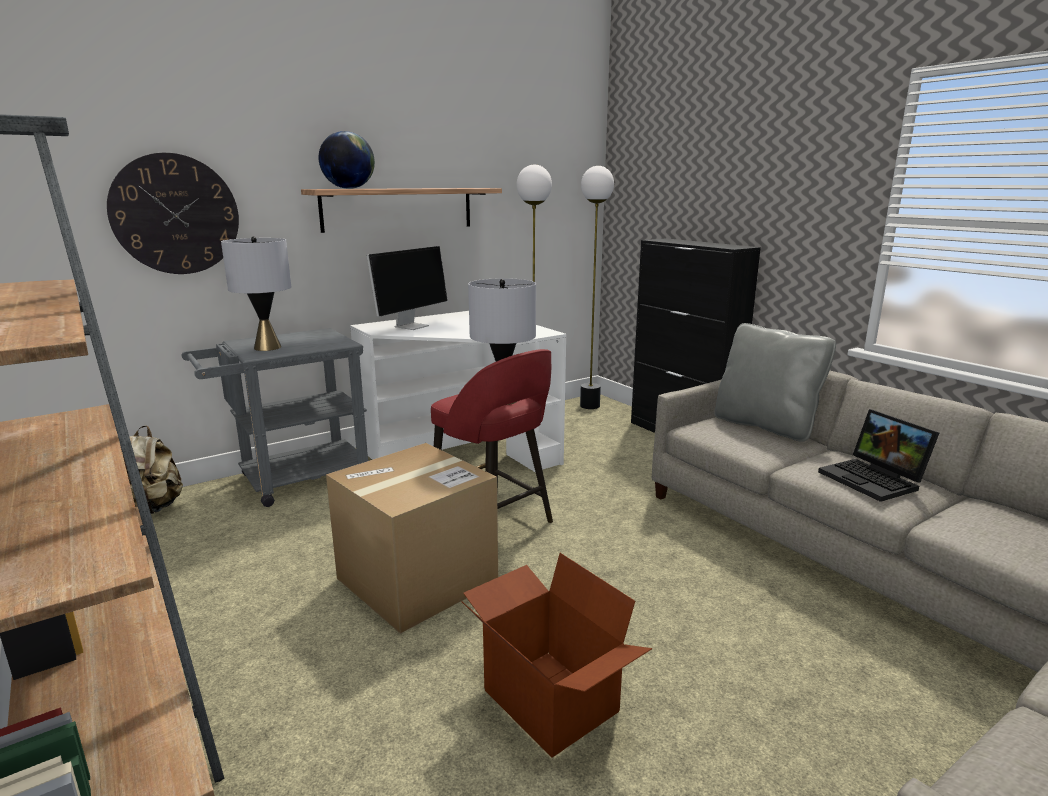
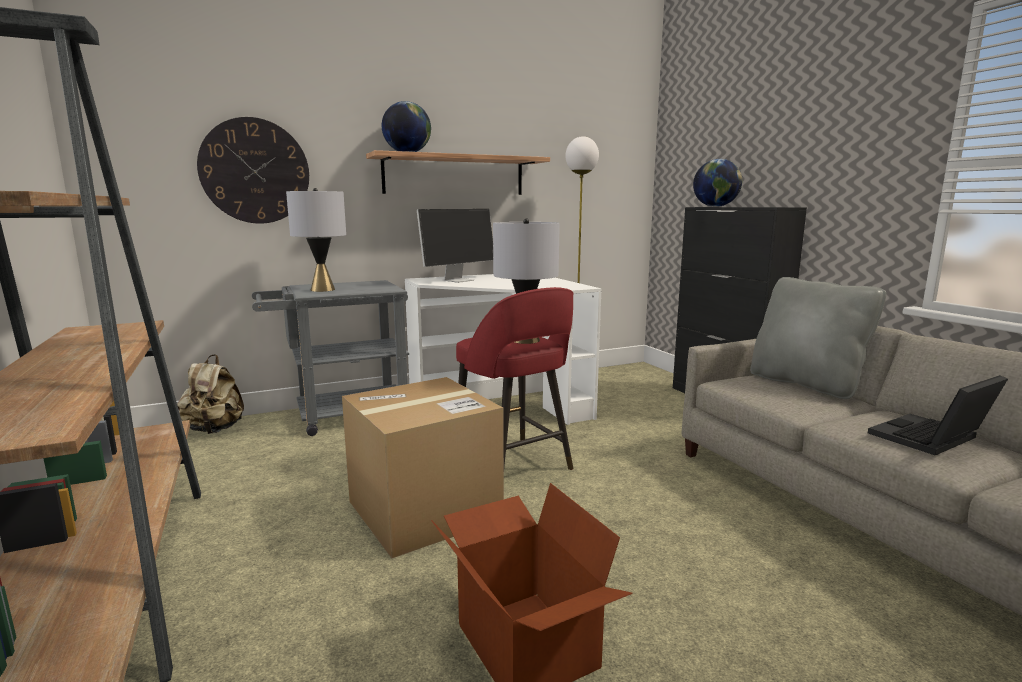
camera: 10 degrees right, 5 degrees down
(590, 405) = (634, 372): floor lamp -> none
(671, 240) = (715, 206): none -> globe
(874, 480) = (931, 439): laptop -> laptop turned 75 degrees clockwise

